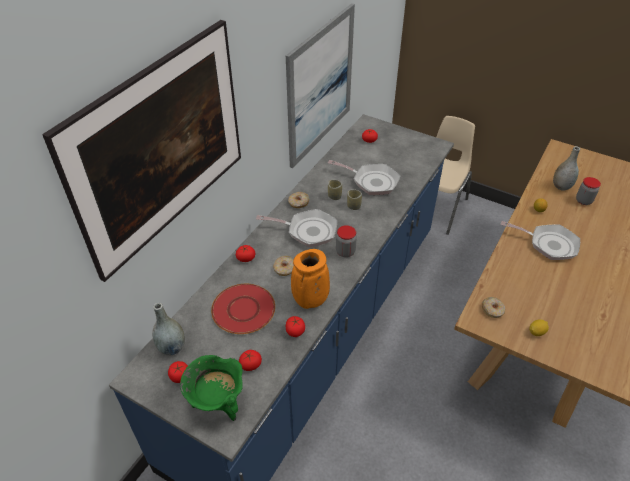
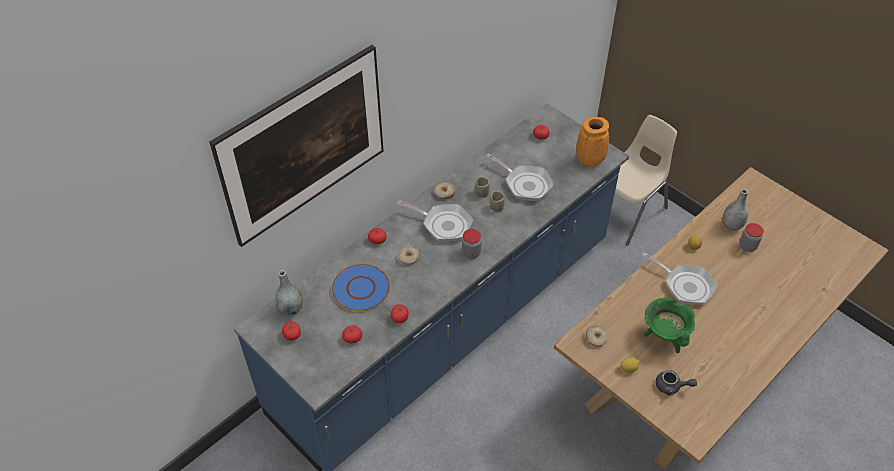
camera: 15 degrees right, 5 degrees up
(218, 403) = (316, 363): green cooking pot -> green cooking pot (664, 337)
(244, 309) = (361, 288): red plate -> blue plate
(310, 302) = (422, 294): orange vase -> orange vase (589, 161)
(320, 86) = (487, 81): picture -> none
(585, 340) = (671, 386): none -> grey teapot

